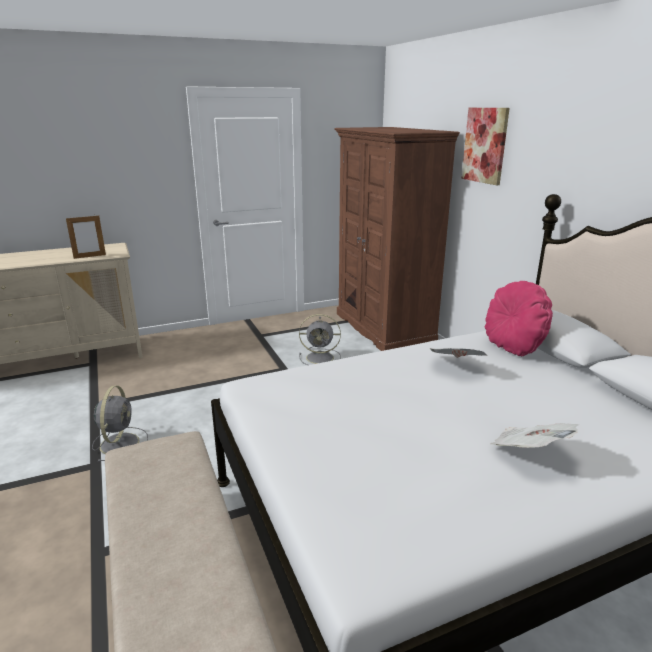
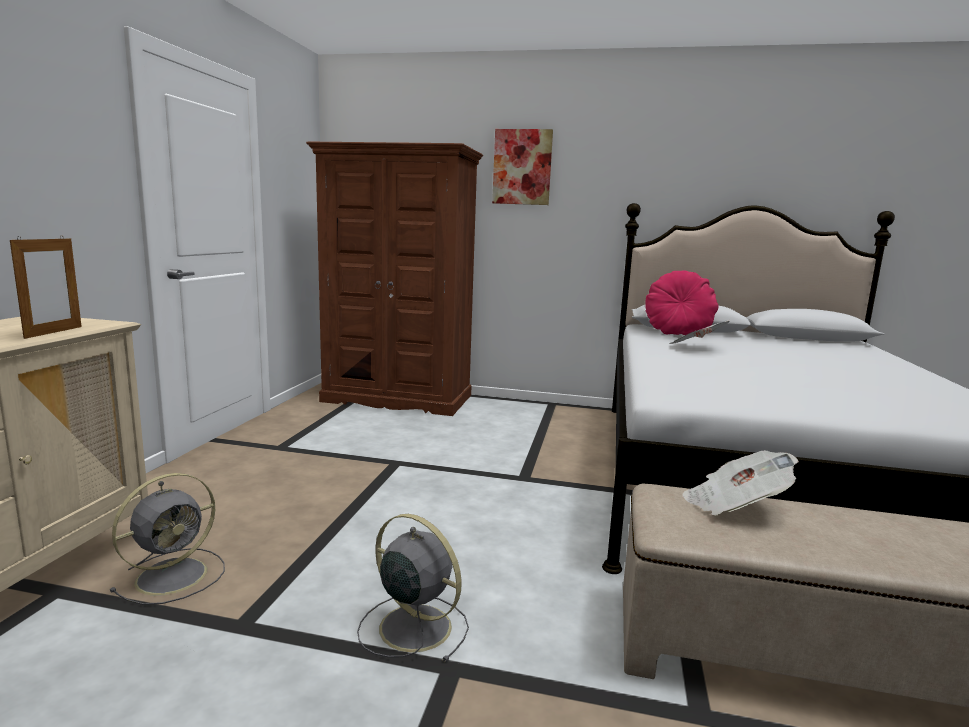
camera: 55 degrees left, 10 degrees down
(321, 358) = (407, 439): grey fan -> grey fan (175, 575)
(529, 451) = (857, 366): newspaper -> newspaper (734, 506)

